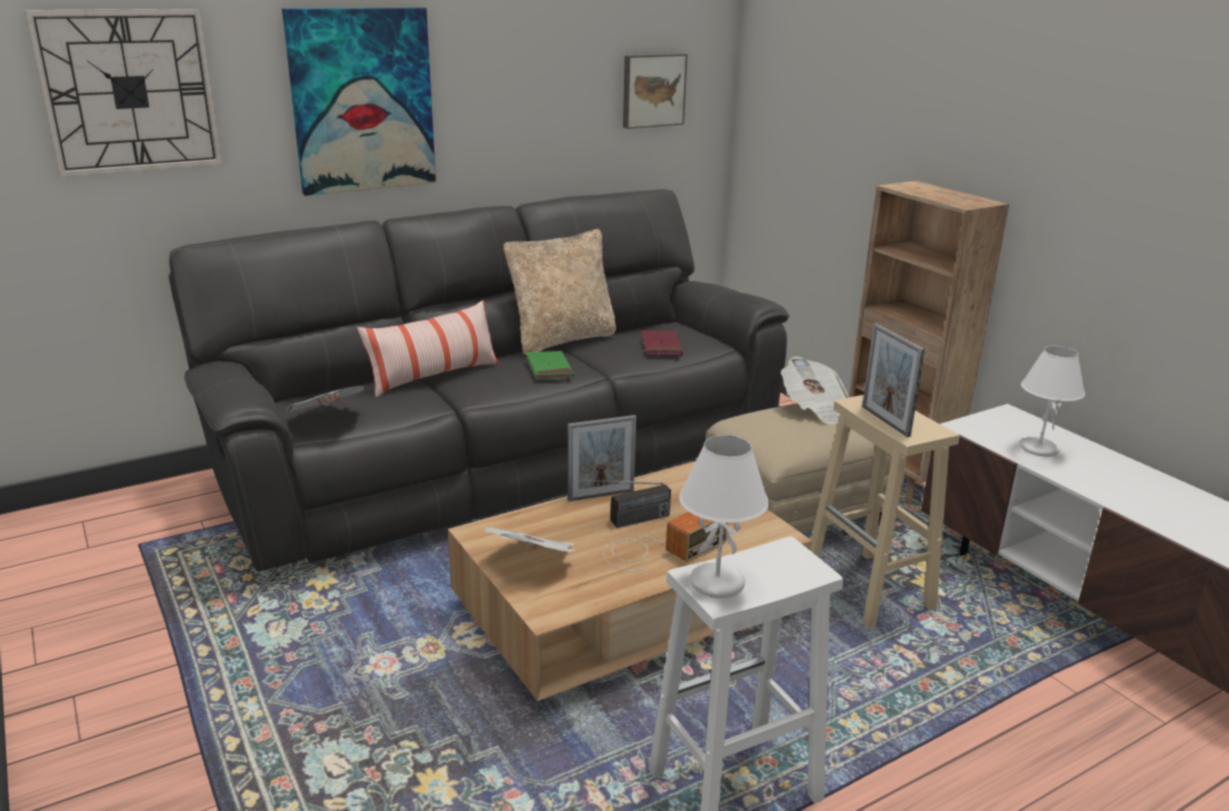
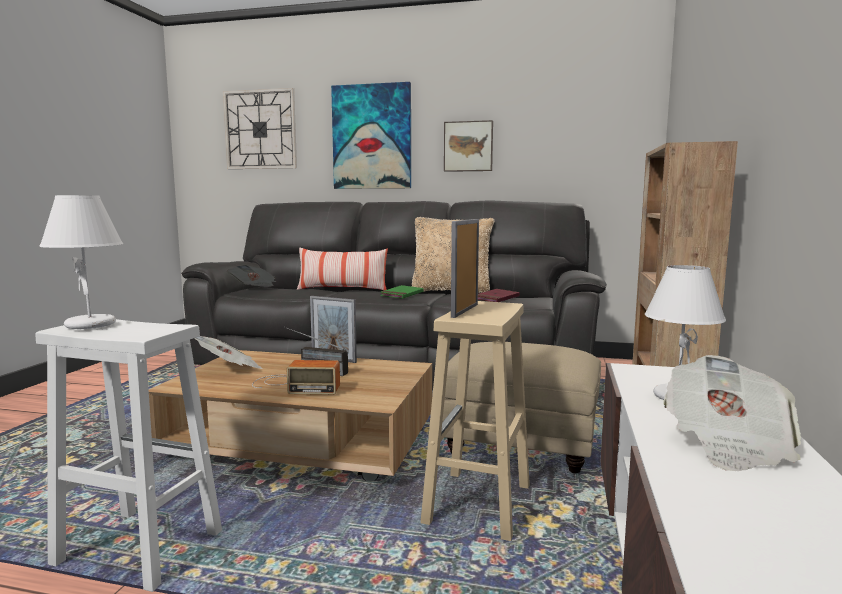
camera: 45 degrees right, 15 degrees down
(652, 90) = (580, 134): picture -> picture (468, 146)
(815, 409) = (547, 346): newspaper -> newspaper (727, 444)

